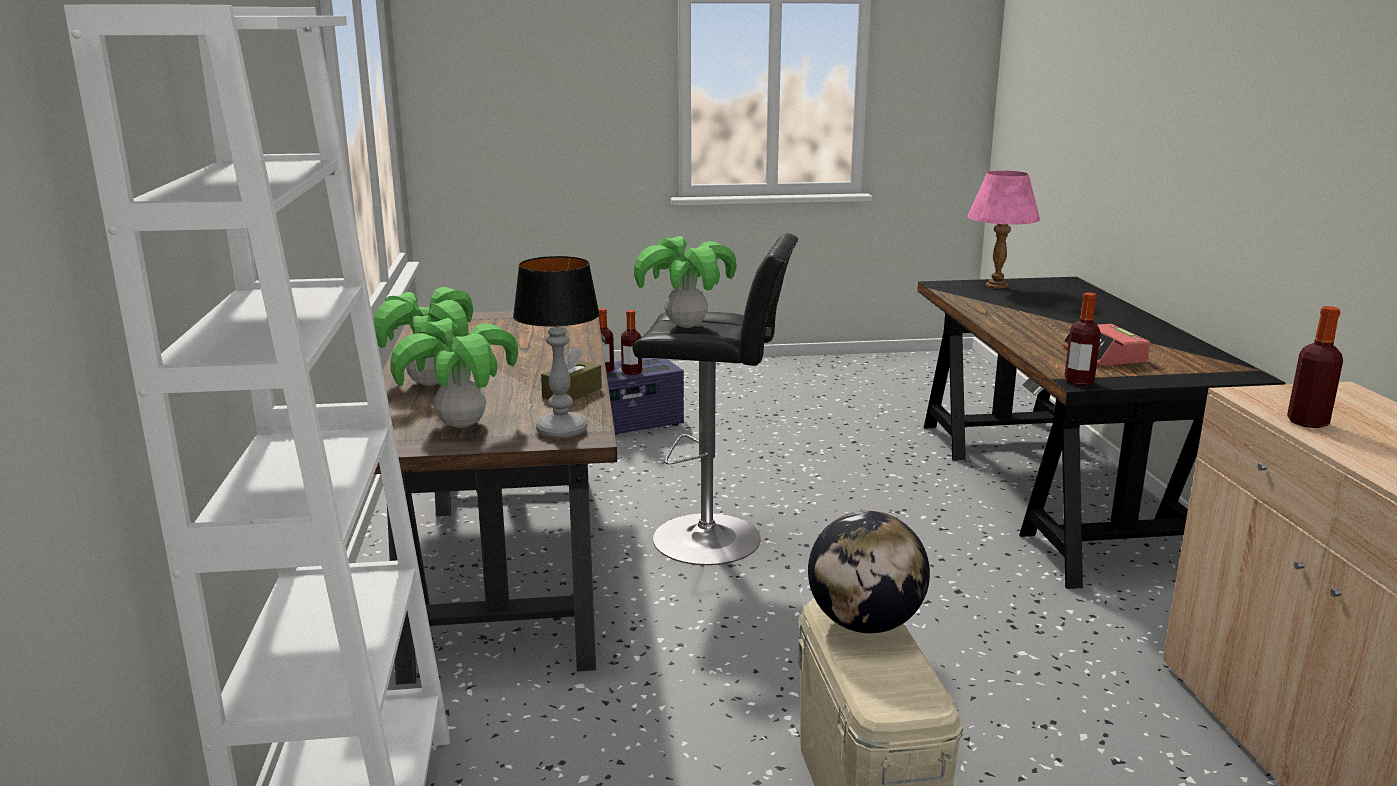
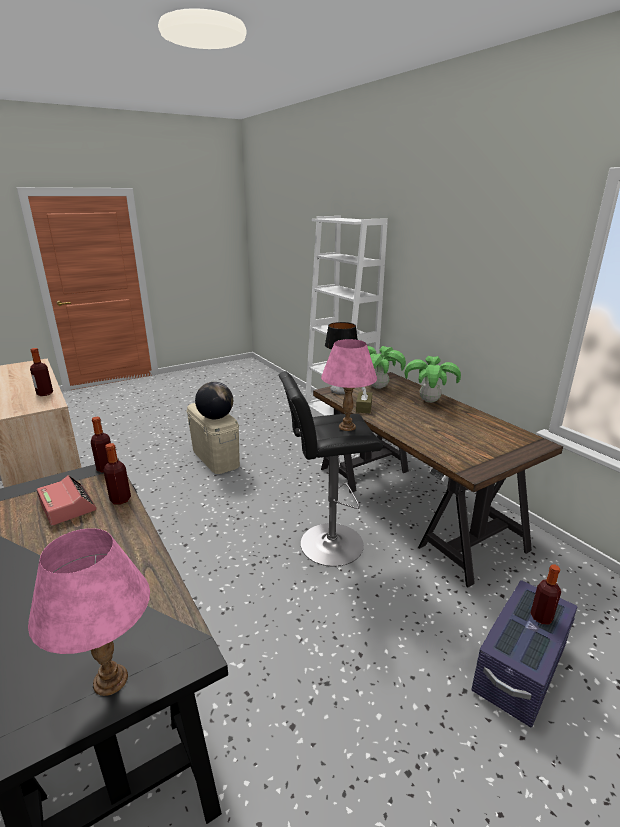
camera: 155 degrees right, 5 degrees up
(631, 372) = (514, 622): bottle -> bottle (120, 499)
(687, 325) = (346, 427): potted plant -> pink table lamp

